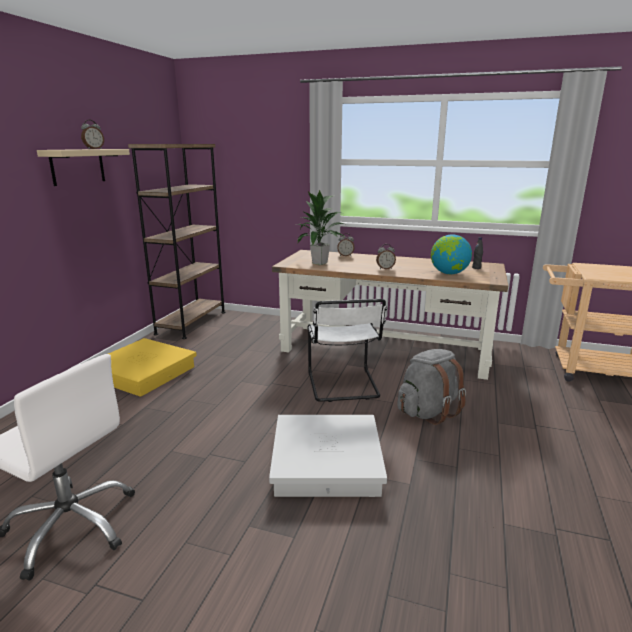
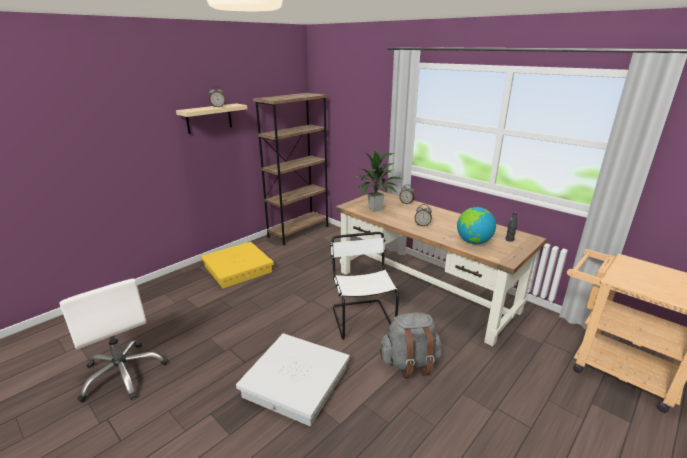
camera: 25 degrees right, 5 degrees up
(343, 386) = (362, 318): white chair -> white chair turned 150 degrees clockwise

